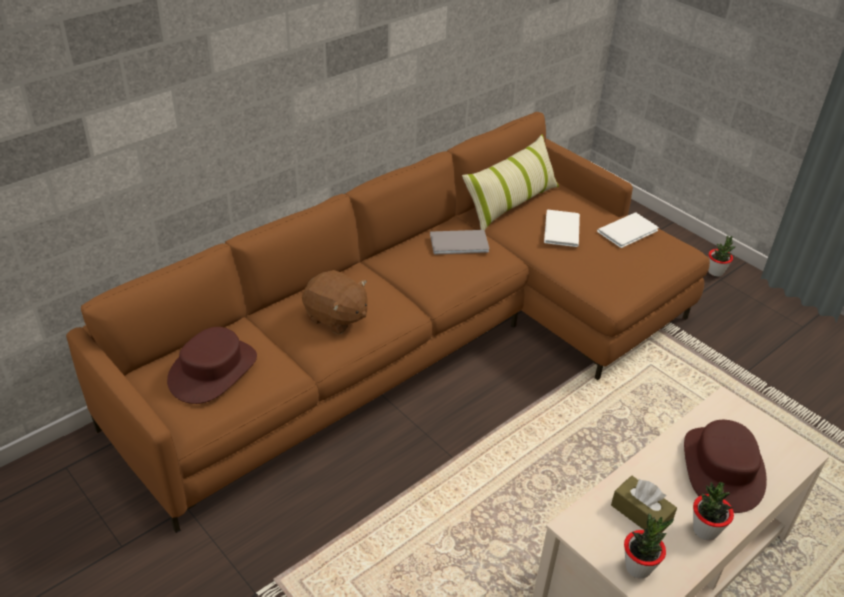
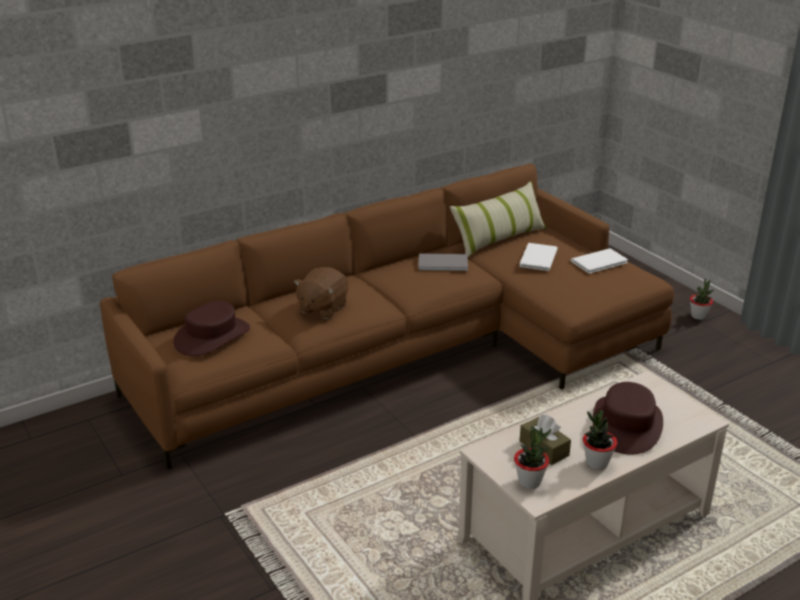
camera: 10 degrees right, 10 degrees down
(336, 317) = (322, 308): brown plush toy -> brown plush toy turned 75 degrees clockwise

